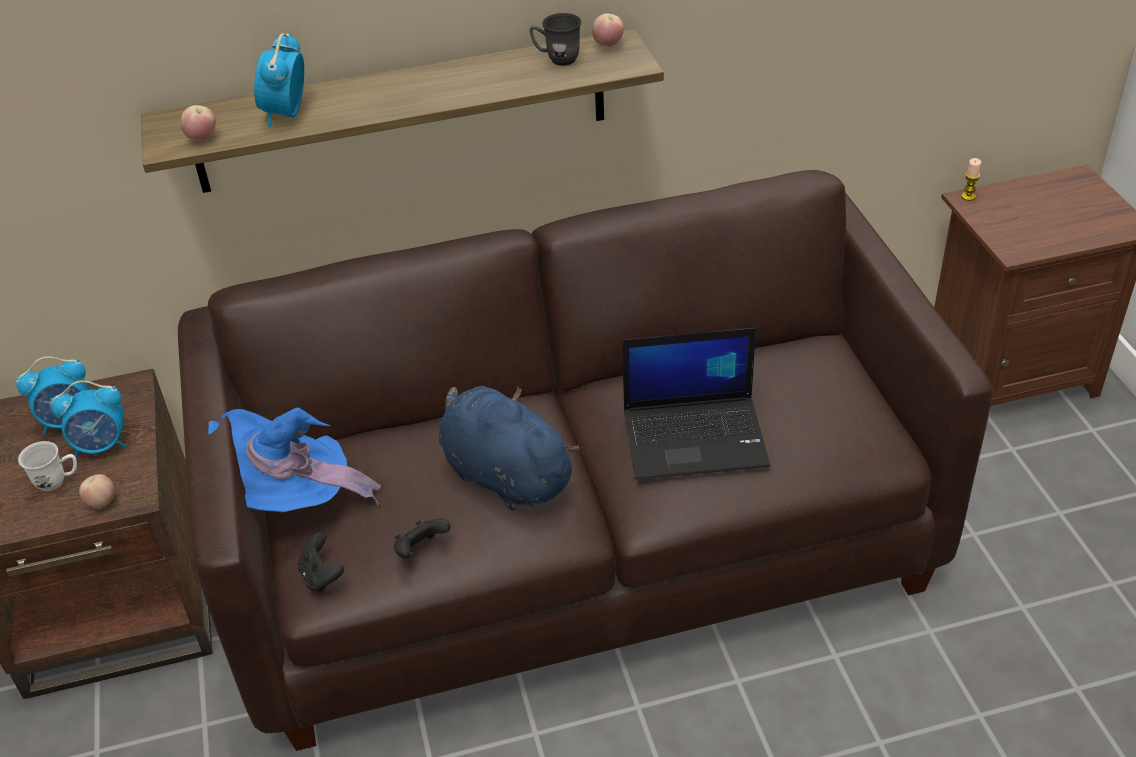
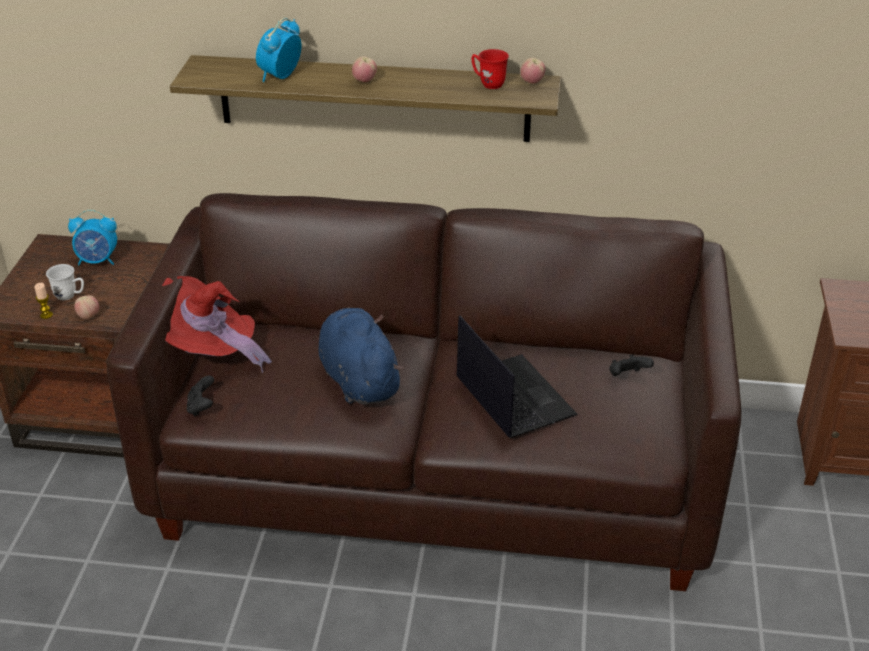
camera: 20 degrees right, 5 degrees down
(102, 446) = (109, 282): alarm clock -> none
(202, 139) = (216, 79): apple -> apple (364, 81)
(291, 498) = (209, 351): blue hat -> red hat
(421, 550) = (272, 409): black game controller -> black game controller (627, 376)
(556, 59) = (488, 83): grey mug -> red mug
(696, 437) = (512, 396): laptop -> laptop turned 135 degrees counterclockwise
(968, 196) = (841, 286): candle -> candle (46, 315)

